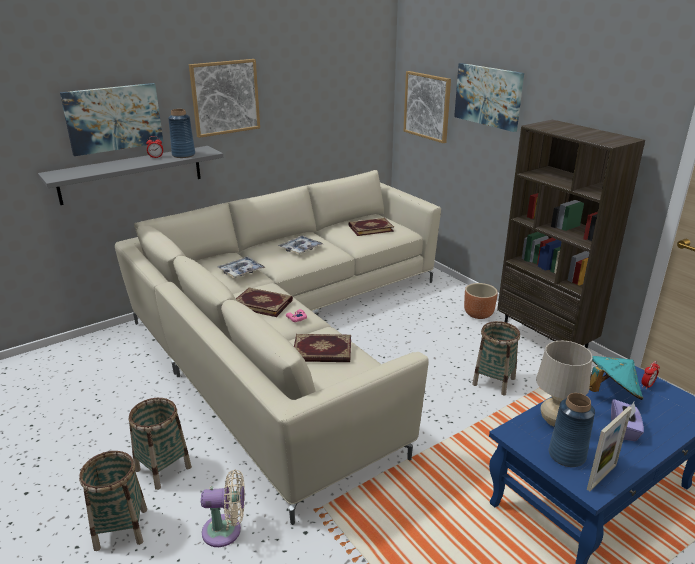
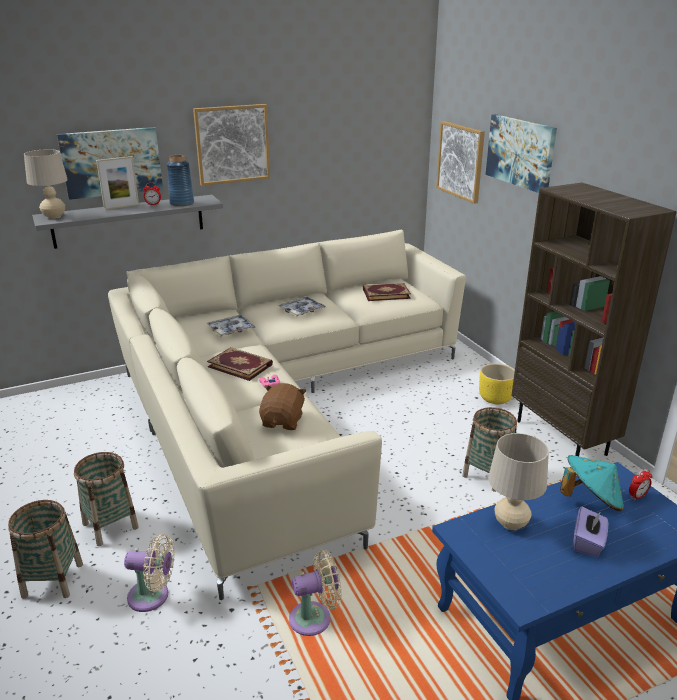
camera: 10 degrees right, 0 degrees up
(62, 173) = (54, 216): none -> beige table lamp
(322, 351) = (283, 421): book -> brown plush toy
(384, 529) = (315, 618): none -> beige fan
(478, 314) = (495, 399): brown planter -> yellow planter
(567, 455) = (510, 562): blue vase -> none
(601, 477) = (540, 591): picture frame -> picture frame (121, 207)

